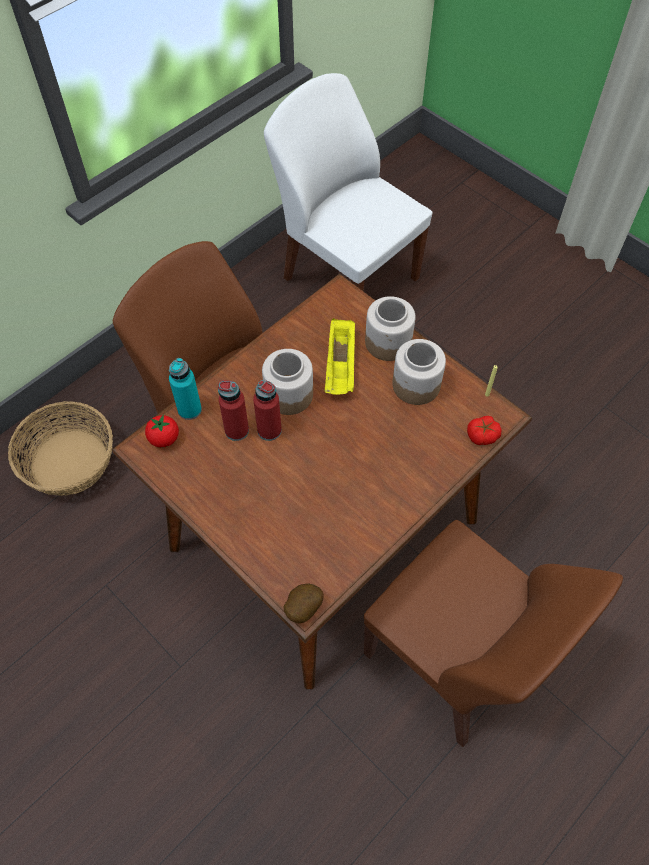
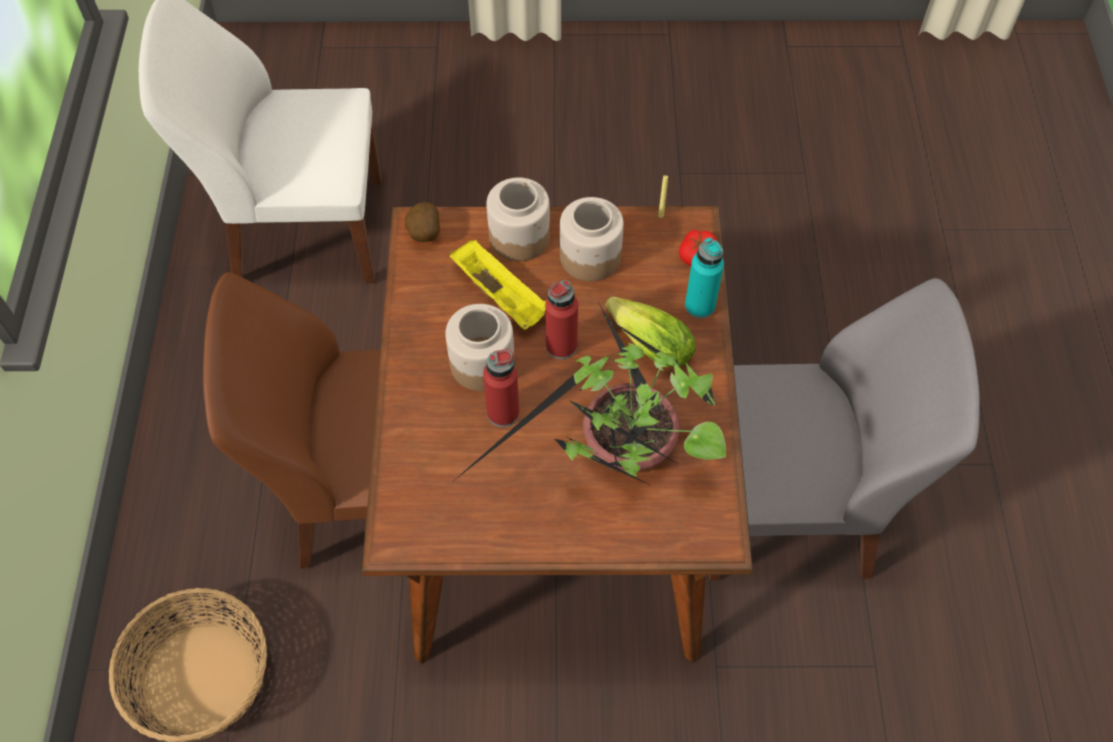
camera: 45 degrees left, 0 degrees up
(164, 438) = (407, 512): tomato -> none
(189, 409) = (399, 461): turquoise bottle -> turquoise bottle (700, 306)
(236, 430) = (471, 440): red bottle -> red bottle (561, 346)
(302, 608) = (720, 544): potato -> potato (423, 235)
(308, 507) = (622, 451): none -> potted plant
(393, 459) = (646, 342): none -> lettuce
(455, 658) = (788, 509): brown chair -> grey chair

